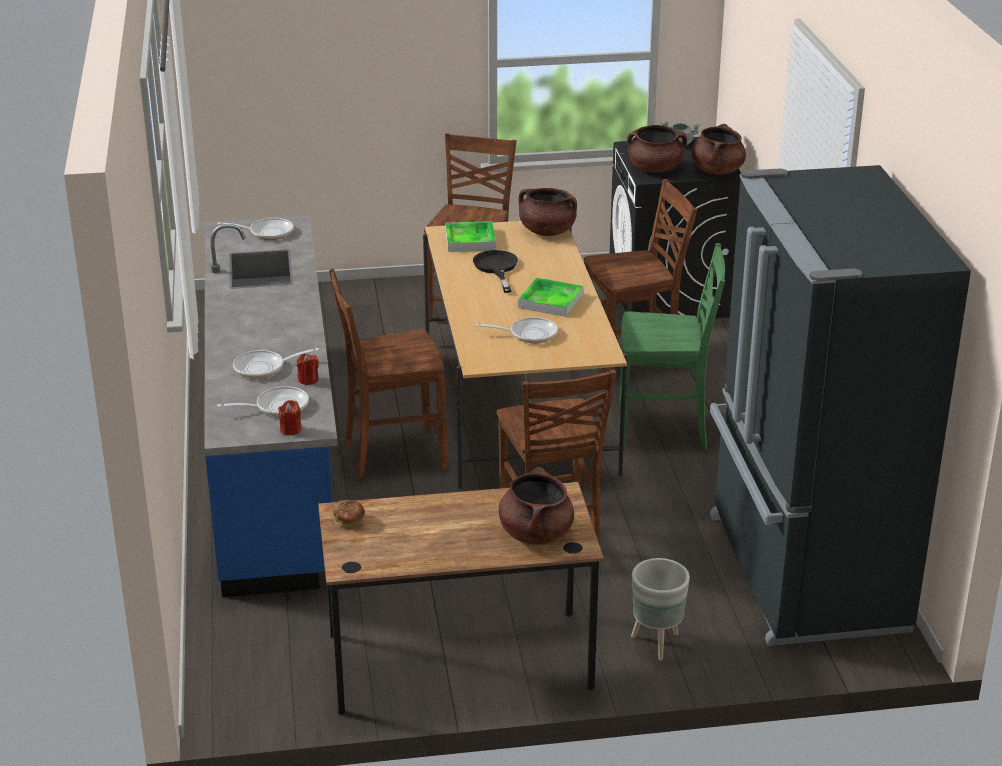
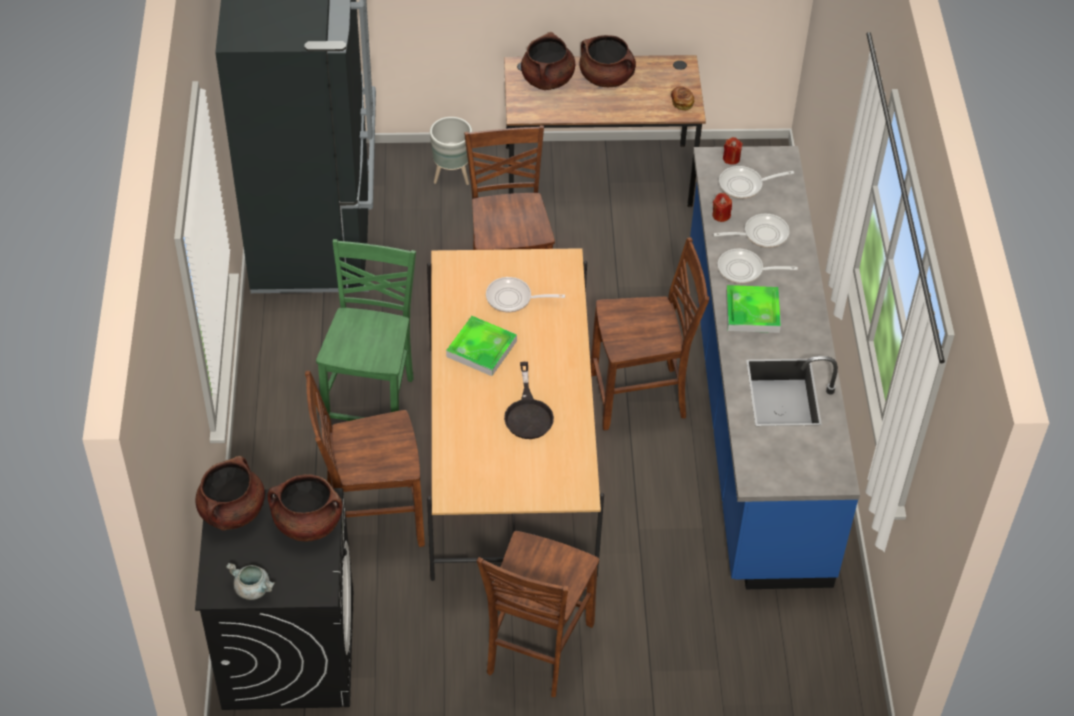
camera: 175 degrees left, 20 degrees up
(267, 232) = (783, 463): frying pan -> frying pan (744, 270)
(470, 240) = (550, 472): tray -> tray (752, 312)
(547, 231) = (458, 483): brown cooking pot -> brown cooking pot (606, 77)
(664, 431) = (373, 404): green chair -> green chair turned 90 degrees clockwise

